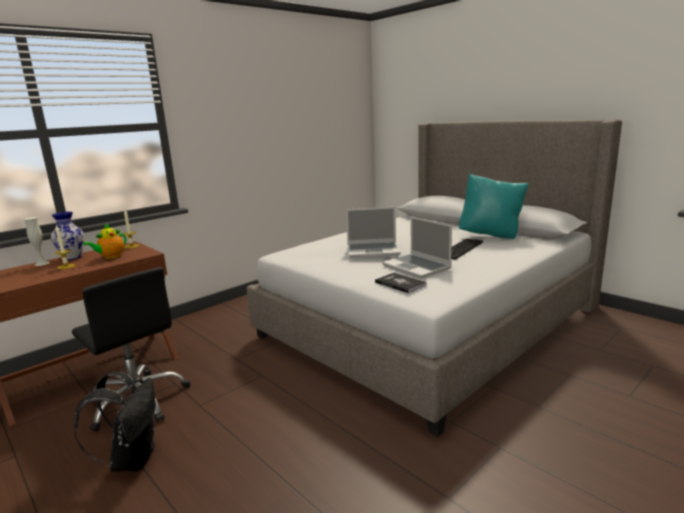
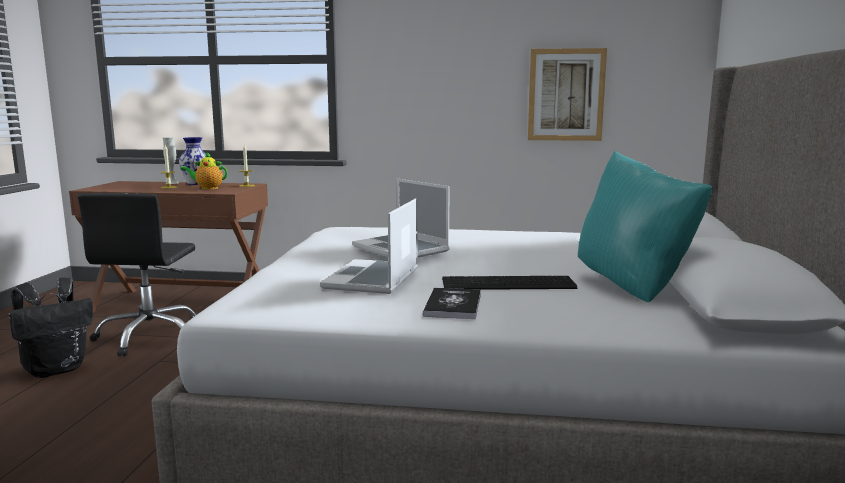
camera: 50 degrees right, 5 degrees down
(314, 141) = (566, 95): none -> picture
(400, 284) = (285, 283): book -> book (453, 305)

